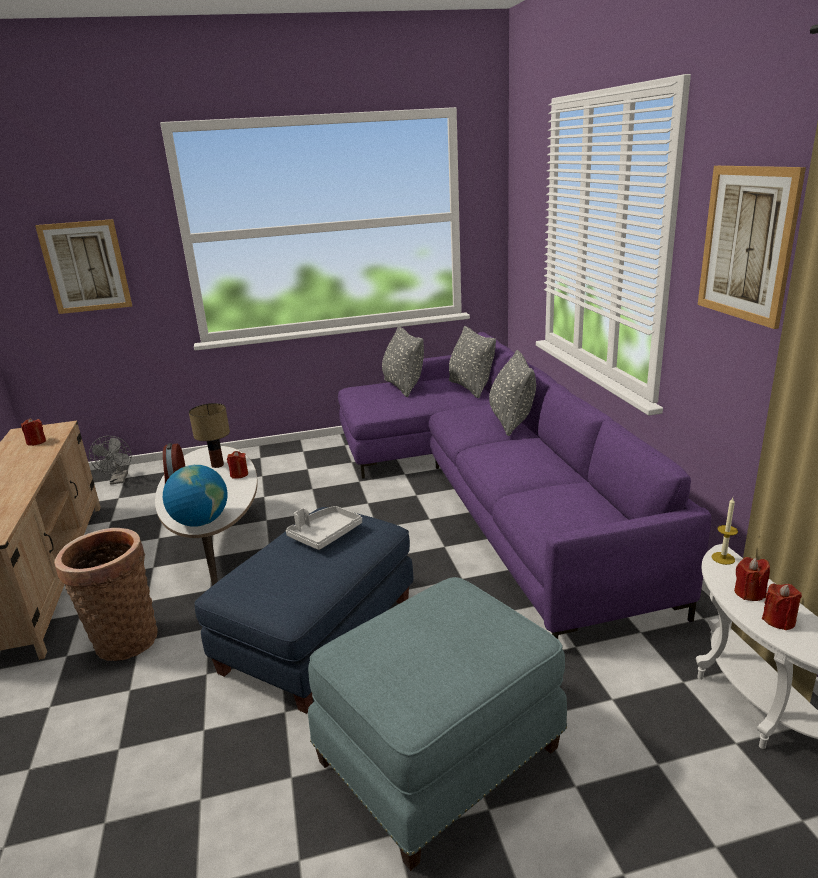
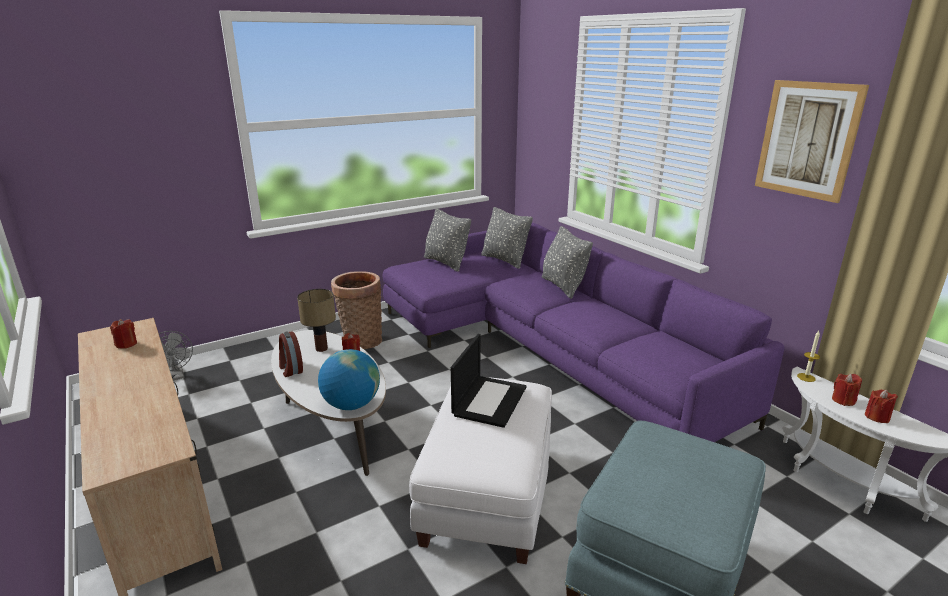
camera: 20 degrees left, 0 degrees up
(85, 267) = (135, 156): picture -> none
(123, 639) = (297, 532): basket -> basket (360, 340)
(319, 634) = (488, 491): blue ottoman -> white ottoman
(325, 534) = (489, 400): grey tray -> laptop

